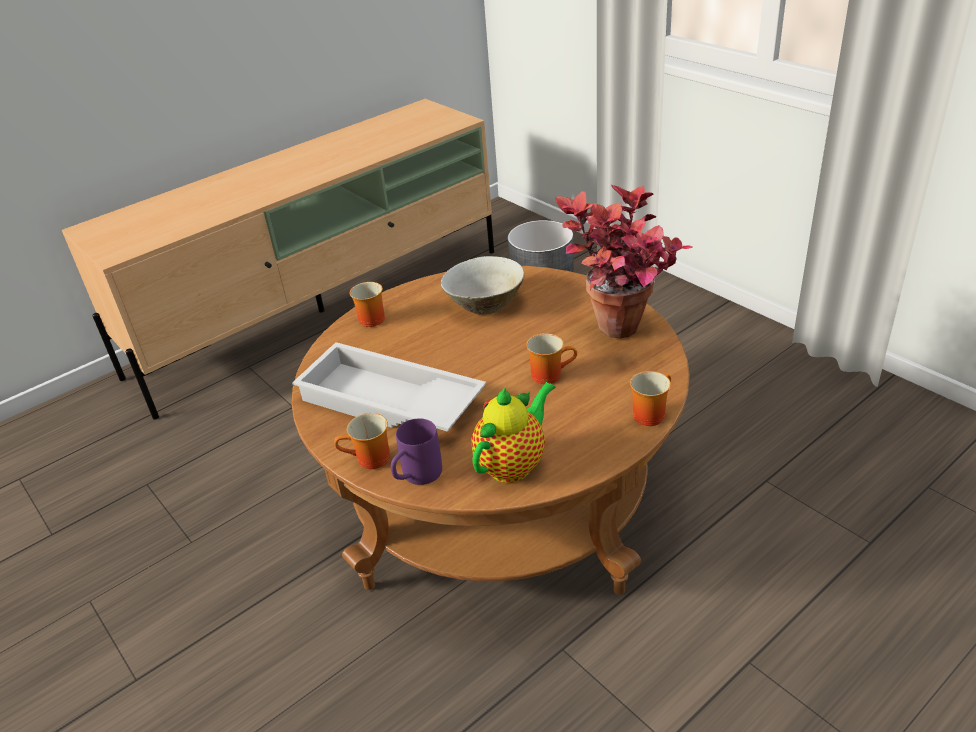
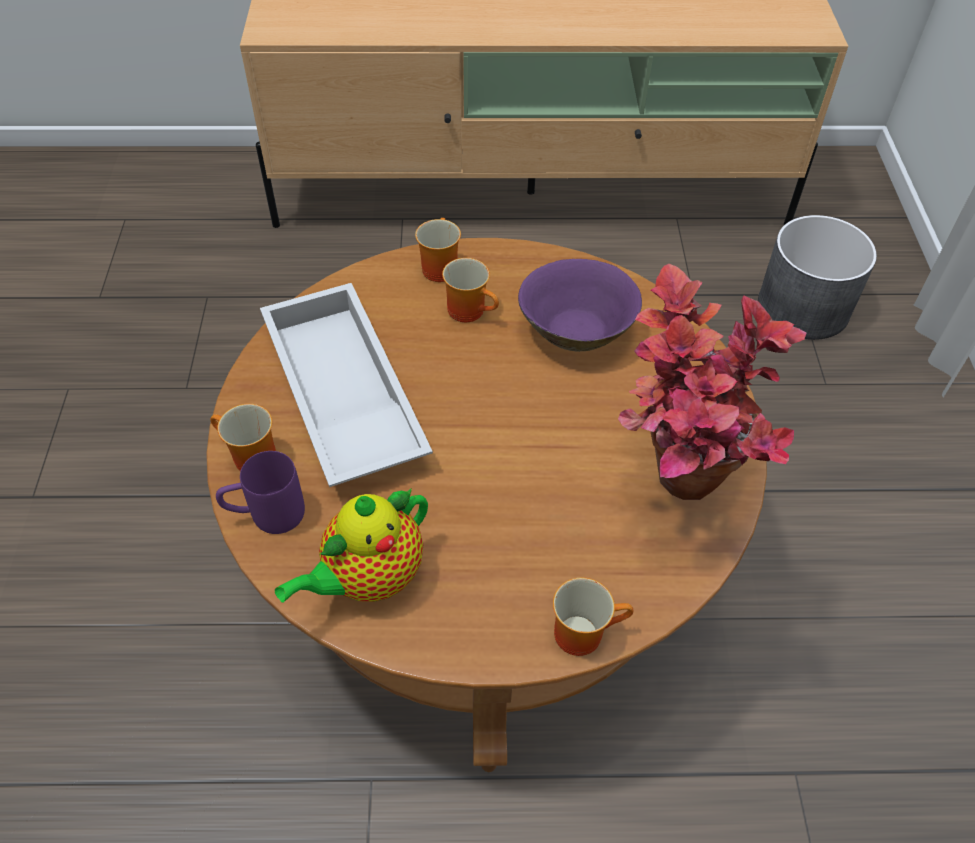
camera: 35 degrees right, 15 degrees up
(485, 304) = (576, 330): beige bowl -> purple bowl
(514, 464) = (368, 578): teapot -> teapot turned 150 degrees clockwise
(549, 374) = (537, 484): mug -> mug (471, 310)

